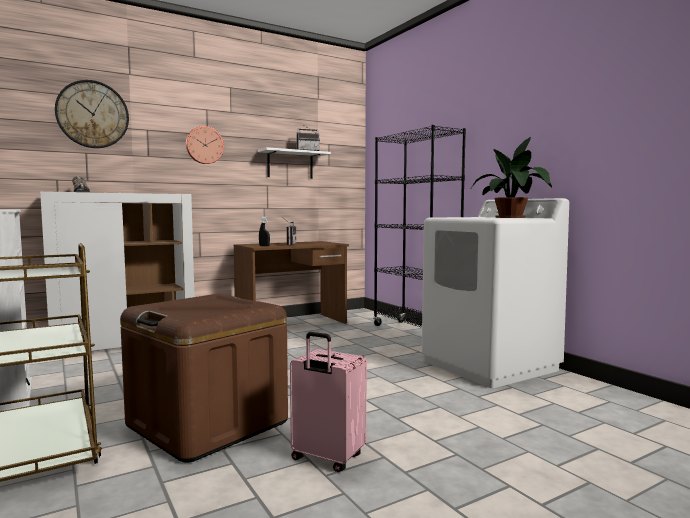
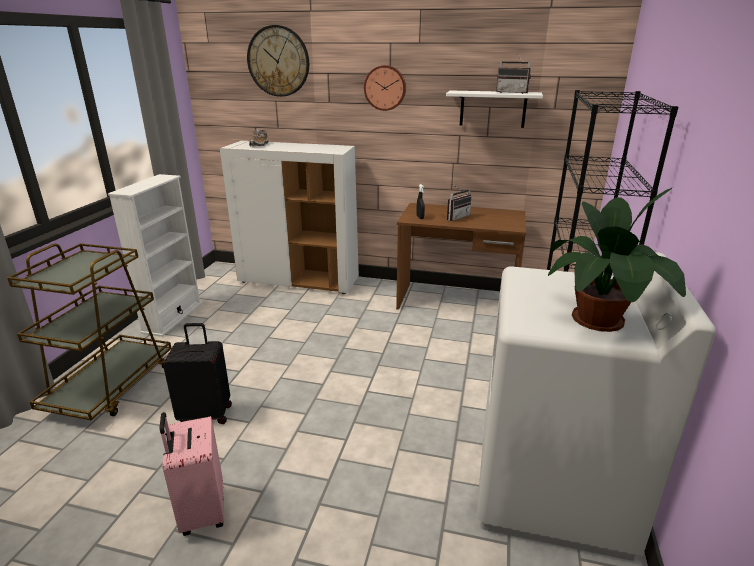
camera: 45 degrees right, 20 degrees up
(207, 424) = (206, 414): brown storage box -> black suitcase

